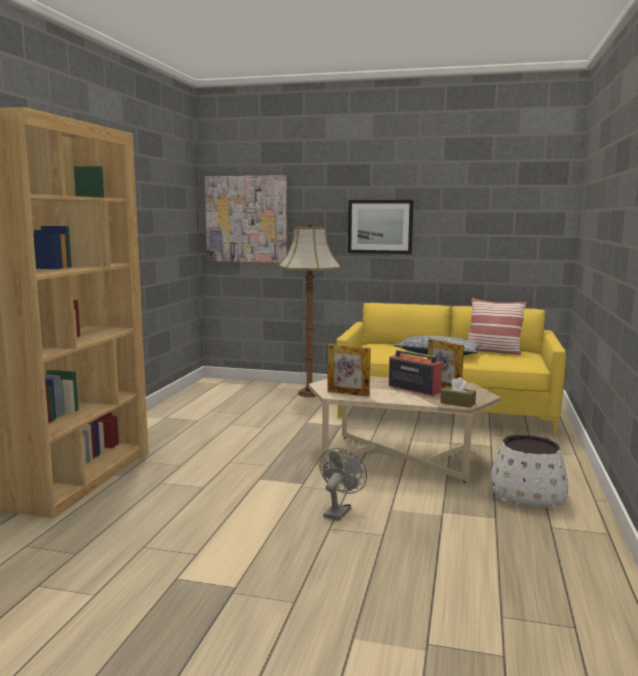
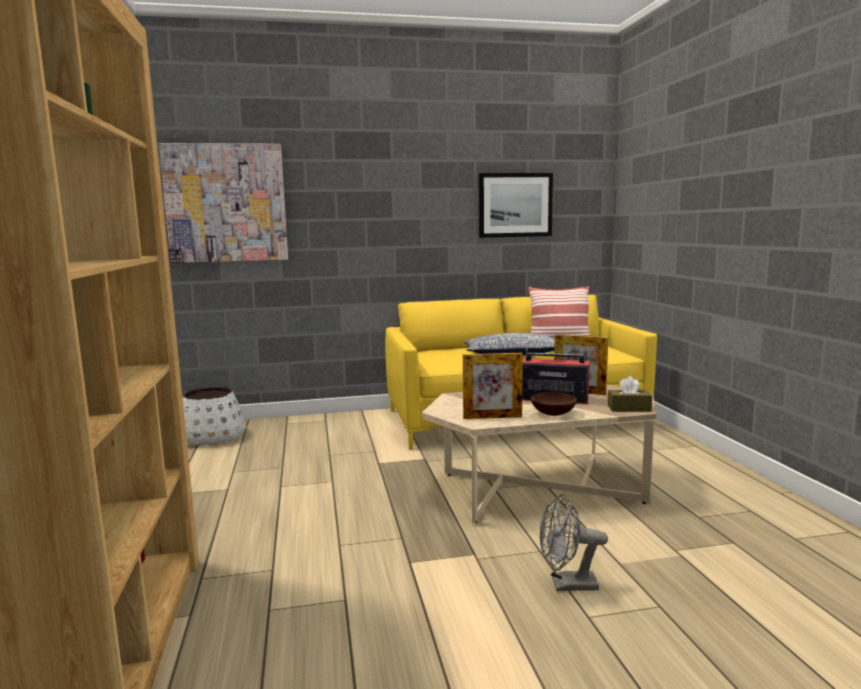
camera: 25 degrees left, 0 degrees up
(309, 393) = (340, 424): floor lamp -> none
(339, 511) = (567, 585): grey fan -> grey fan turned 90 degrees counterclockwise
(380, 226) = (406, 209): picture -> picture (515, 205)
(393, 397) = (552, 413): none -> brown bowl
(527, 494) = (719, 503): white planter -> white planter (211, 437)

